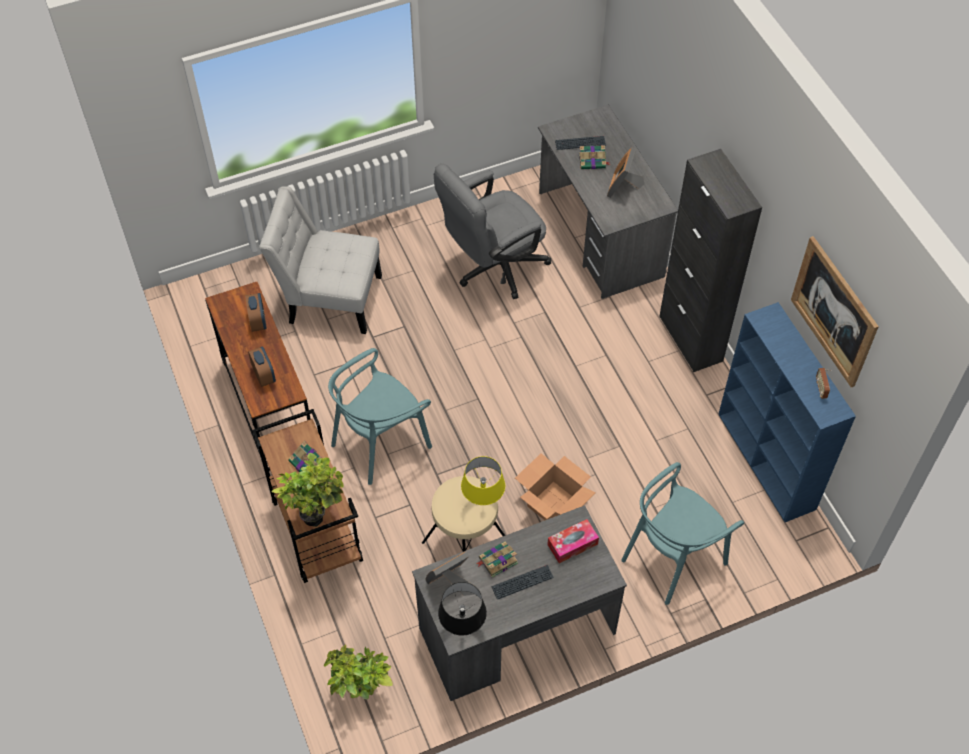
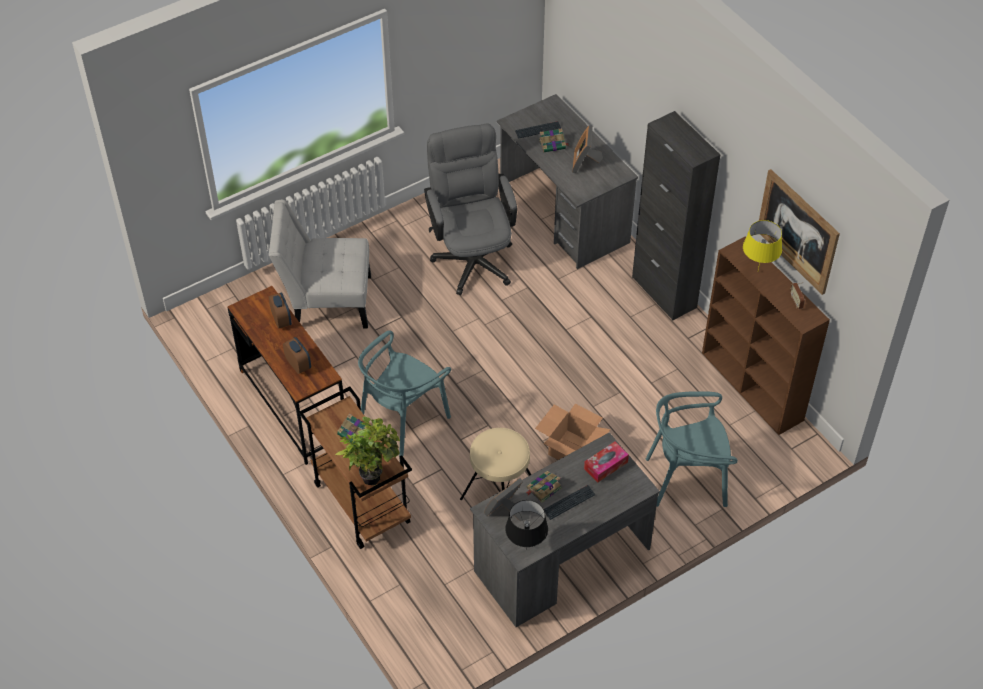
camera: 10 degrees left, 5 degrees down
(361, 691) = (433, 632): potted plant -> none
(483, 505) = (517, 449): yellow table lamp -> yellow table lamp (758, 272)
(493, 268) = (472, 255): grey office chair -> grey office chair turned 120 degrees clockwise
(672, 558) = (687, 479): turquoise chair -> turquoise chair turned 45 degrees clockwise
(767, 462) = (753, 387): blue bookcase -> brown bookcase

